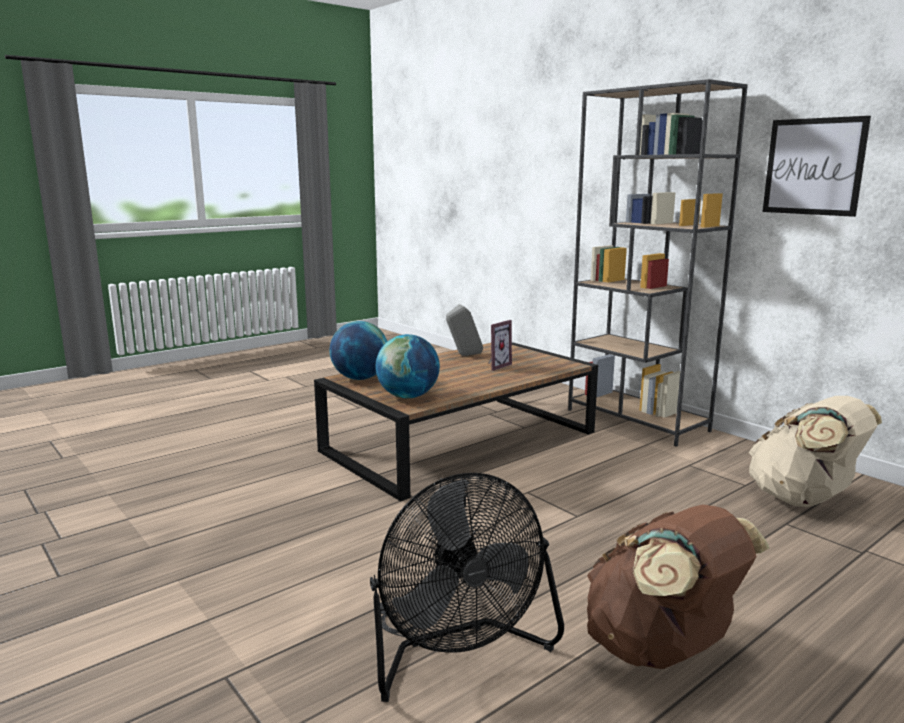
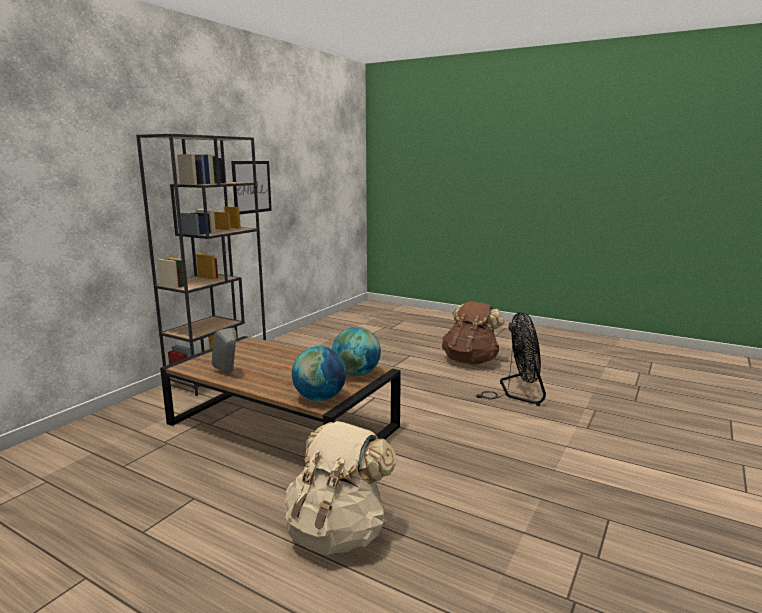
camera: 110 degrees left, 0 degrees up
(450, 652) = (515, 390): black fan -> black fan turned 45 degrees clockwise
(495, 366) = (259, 360): picture frame -> none
(803, 500) = (327, 341): beige backpack -> beige backpack (338, 533)

